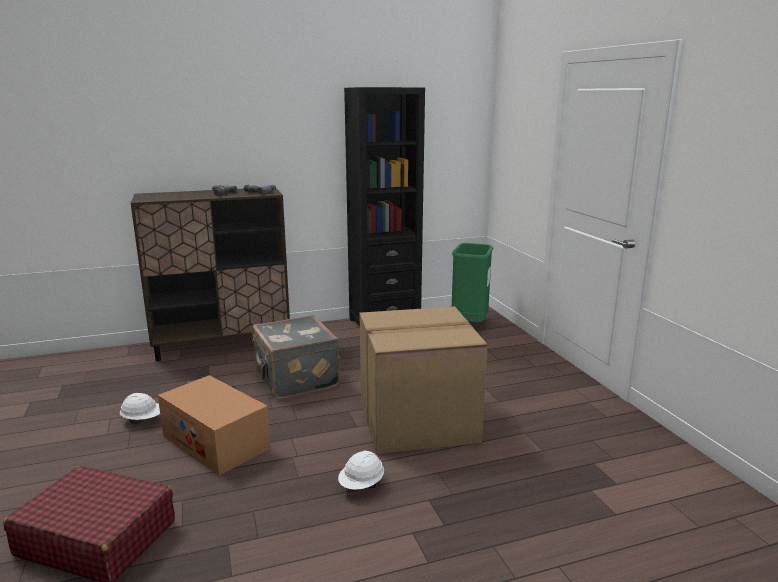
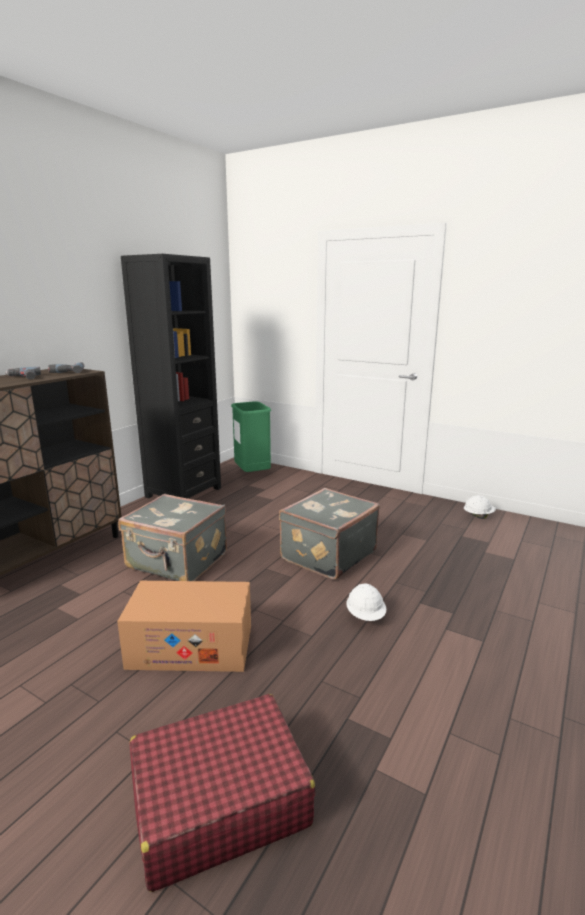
camera: 40 degrees left, 0 degrees up
(143, 420) = (70, 667): white hard hat -> white hard hat (478, 516)
(416, 421) = (326, 554): cardboard box -> grey suitcase

